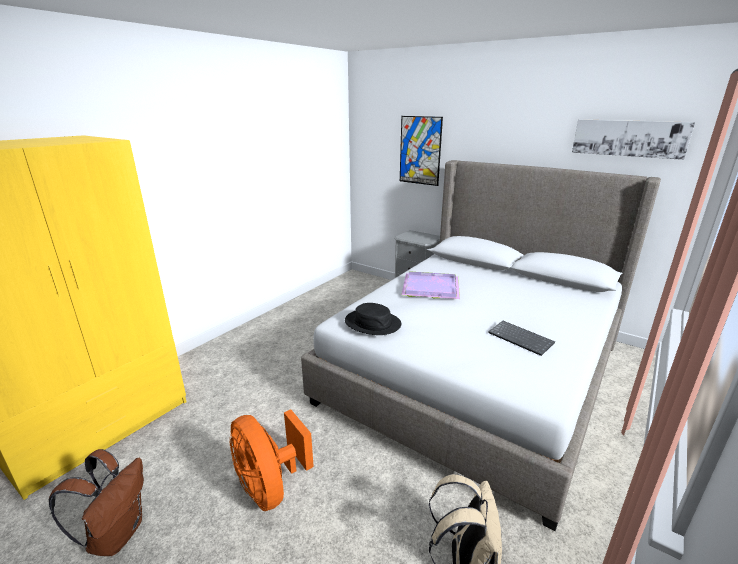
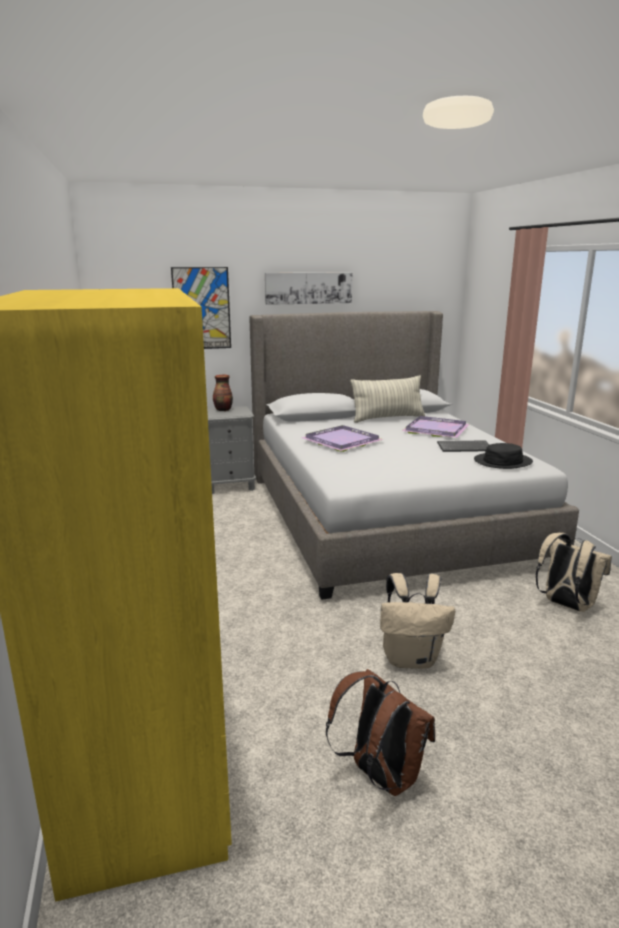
camera: 50 degrees left, 5 degrees down
(270, 486) = (411, 659): orange fan -> beige backpack
(373, 323) = (372, 473): black hat -> black hat (502, 461)
(420, 235) = (223, 410): none -> vase
(528, 282) = (387, 418): none -> pillow
(545, 310) = (437, 429): none -> purple tray
(629, 138) = (406, 280): picture -> picture (308, 288)

